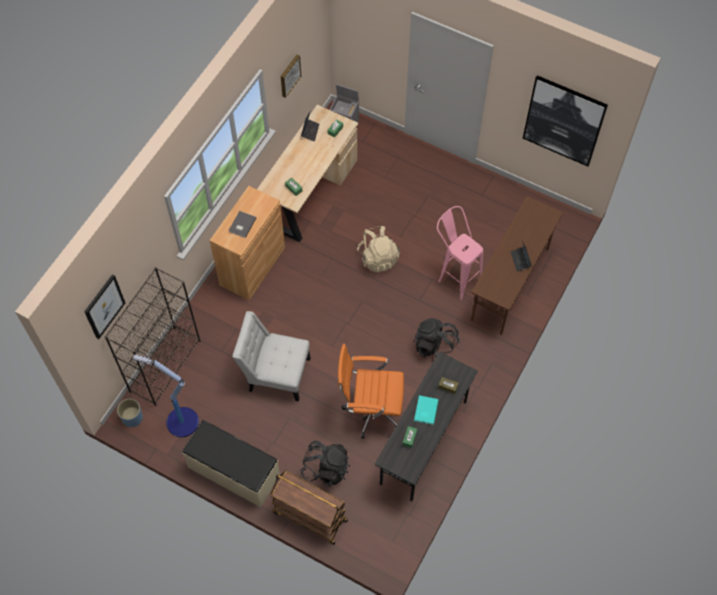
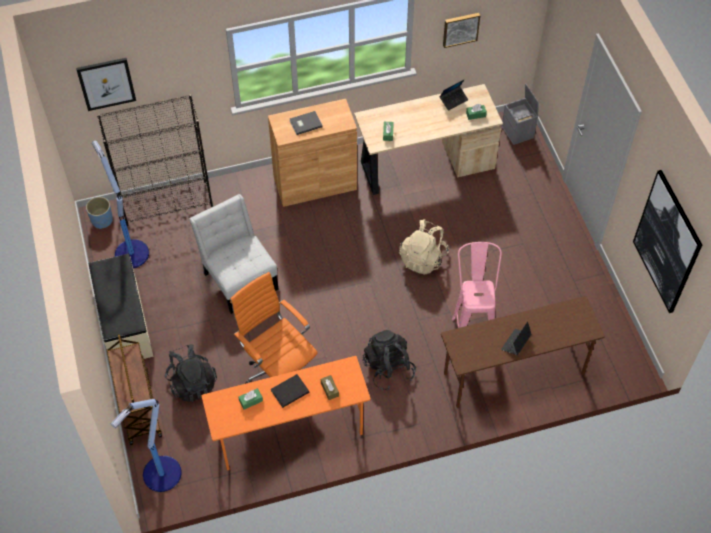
camera: 45 degrees right, 5 degrees down
(375, 544) = (161, 475): none -> floor lamp
(424, 443) = (290, 434): grey desk -> orange desk
(425, 410) = (289, 391): turquoise book -> black book

